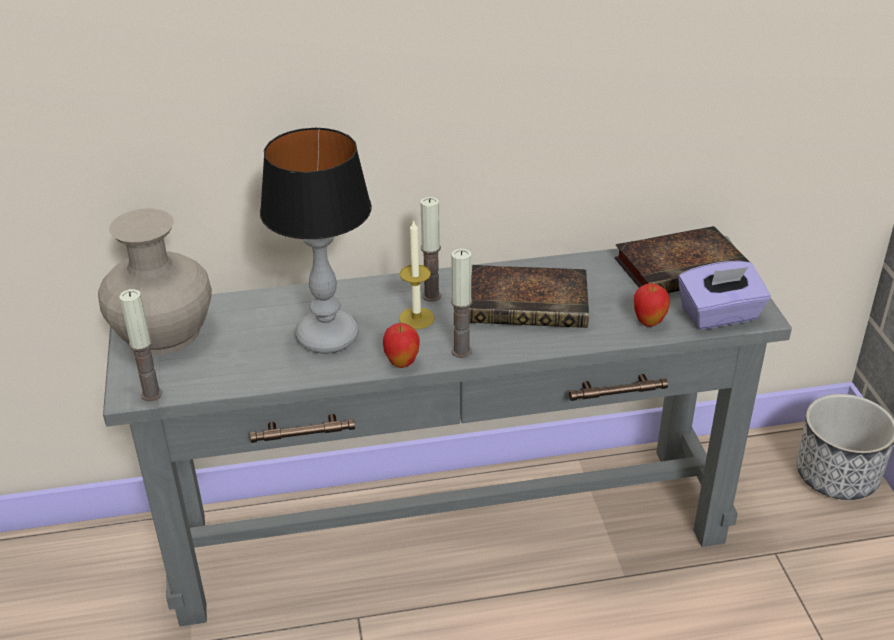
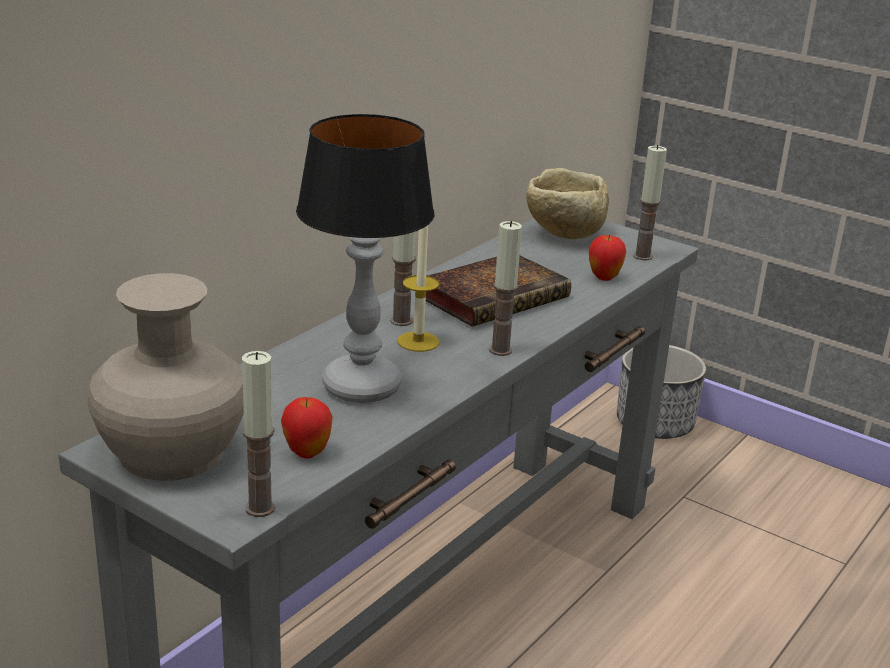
camera: 45 degrees left, 10 degrees down
(402, 363) = (466, 378): apple -> apple (306, 453)
(683, 267) = (564, 235): book -> beige bowl
(719, 315) = (642, 256): purple tissue box -> candle

